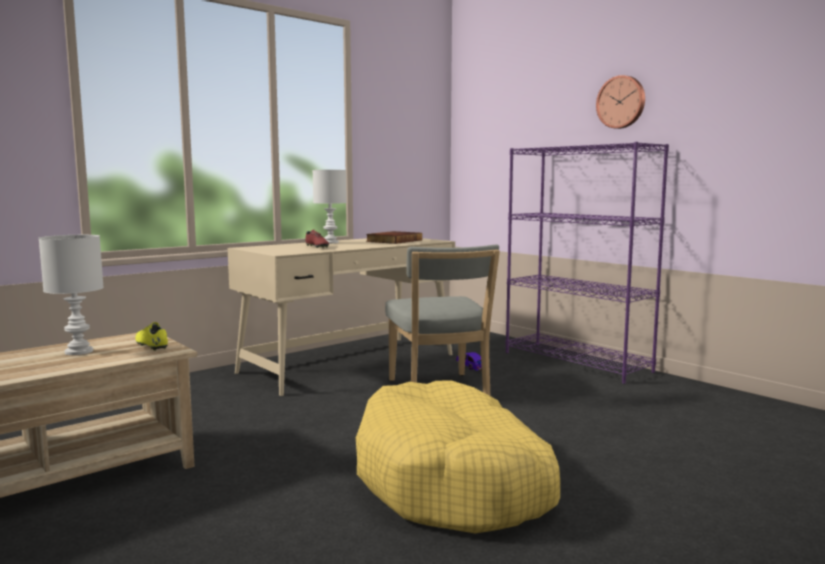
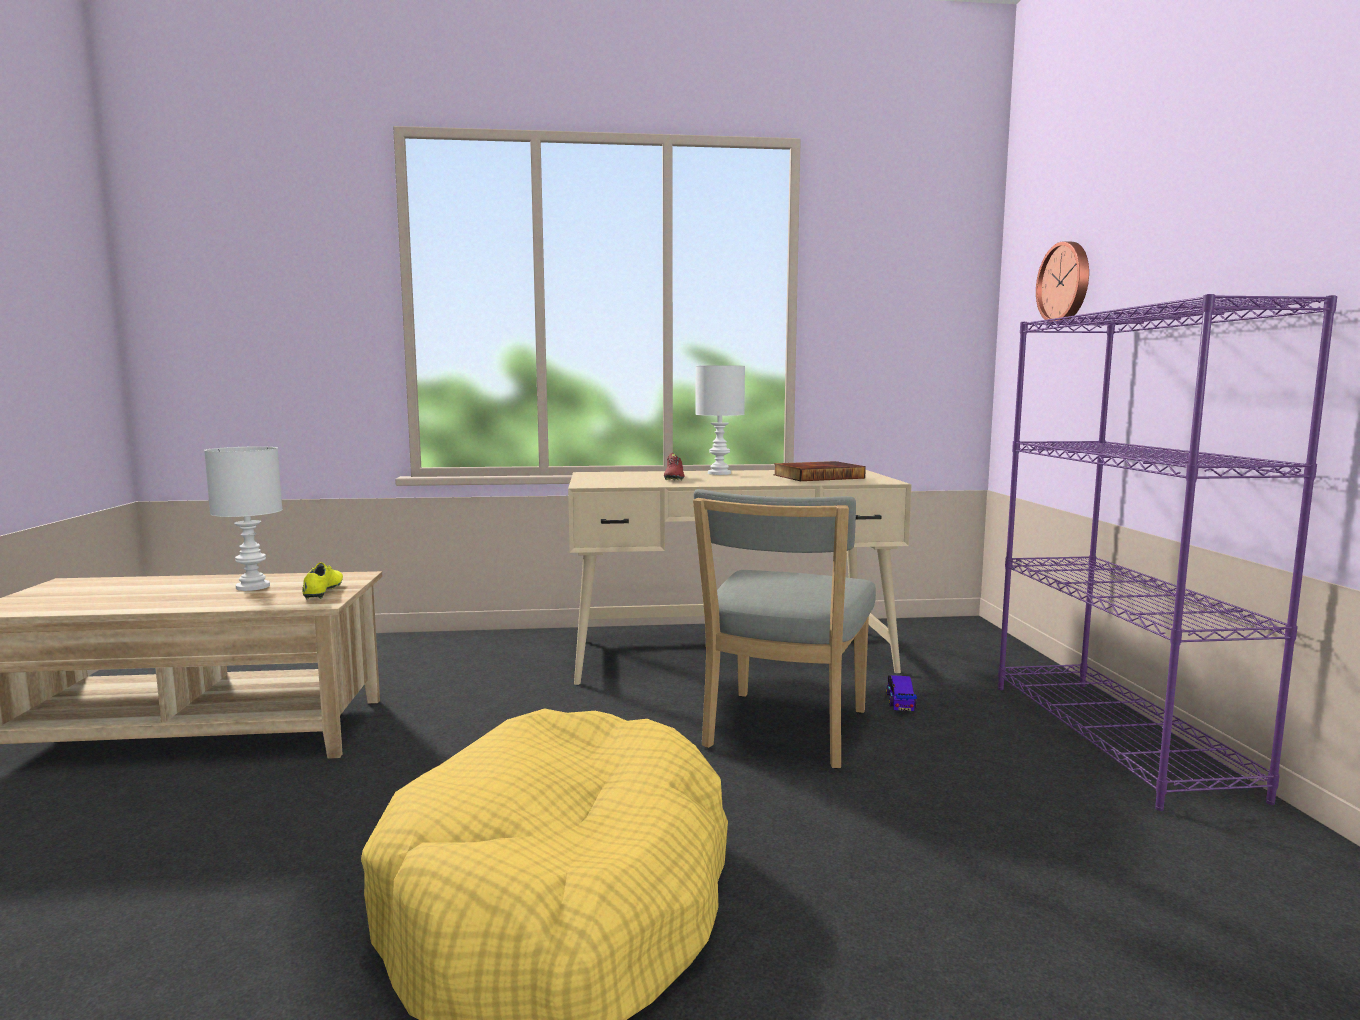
camera: 35 degrees right, 0 degrees up
(621, 102) = (1253, 212): wall clock -> wall clock (1065, 282)

